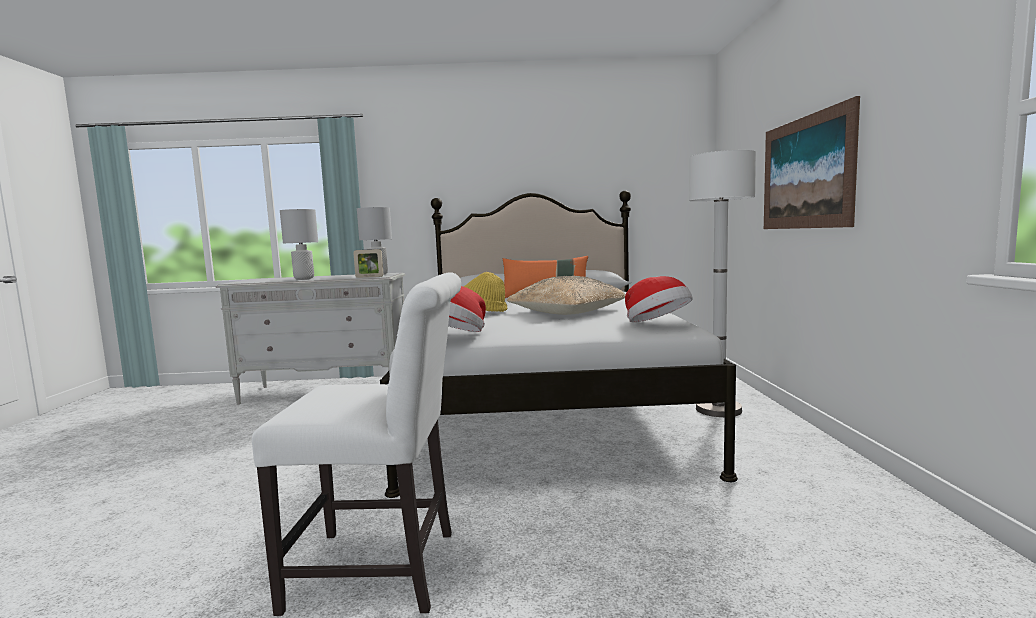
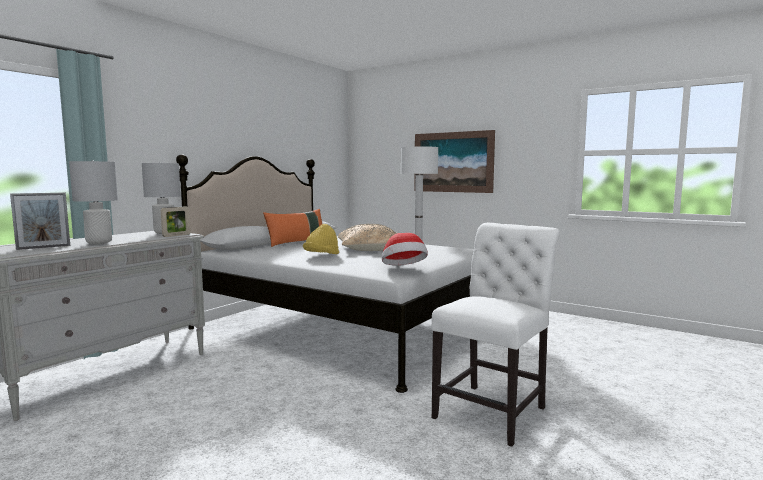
camera: 55 degrees left, 0 degrees up
(274, 279) = (43, 247): none -> picture frame
(657, 324) = (452, 249): hat -> none

